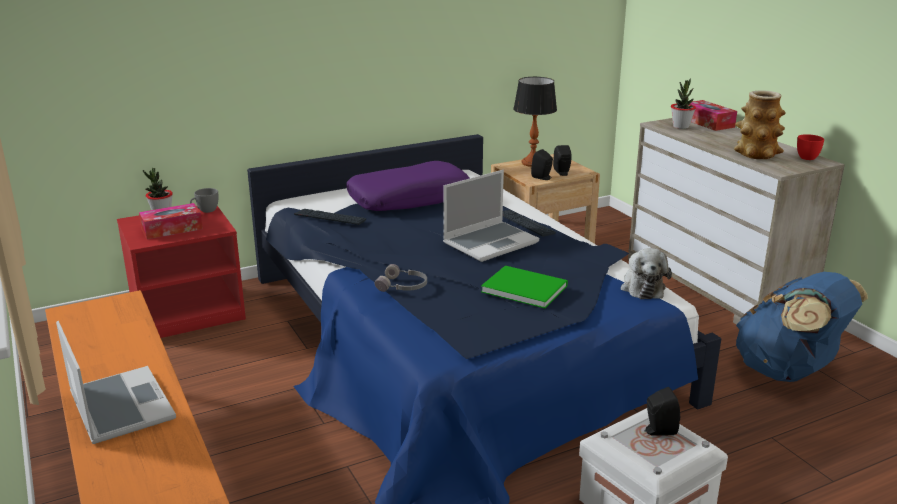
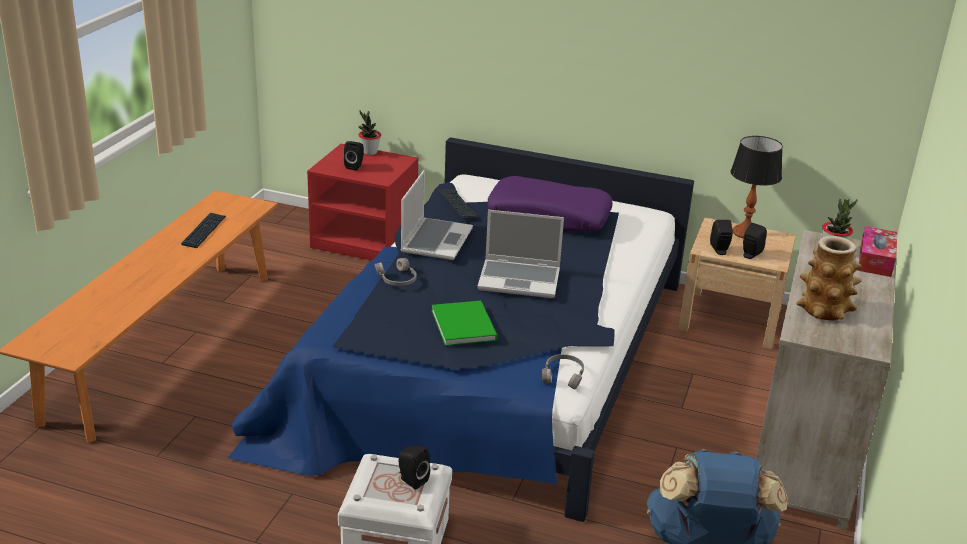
camera: 45 degrees right, 5 degrees up
(119, 406) = (148, 268): laptop -> laptop (436, 240)
(172, 229) = (355, 166): tissue box -> black speaker
(205, 211) = (400, 161): grey cup -> none
(525, 224) = (586, 280): keyboard -> keyboard (204, 231)
(642, 287) = (563, 376): plush toy -> grey headphones
(807, 157) = (870, 337): red cup -> none

